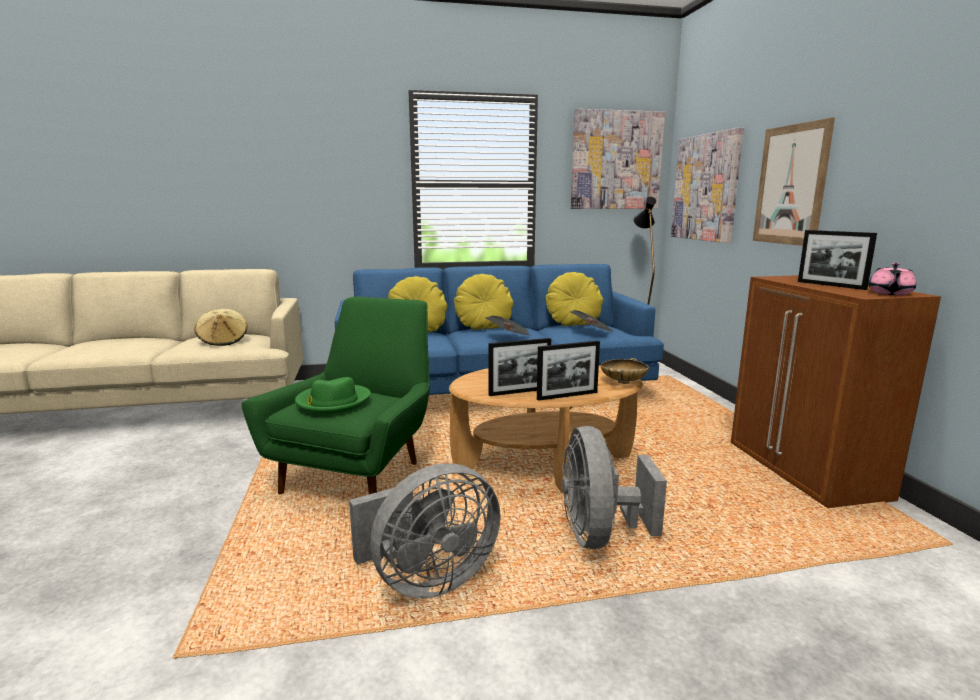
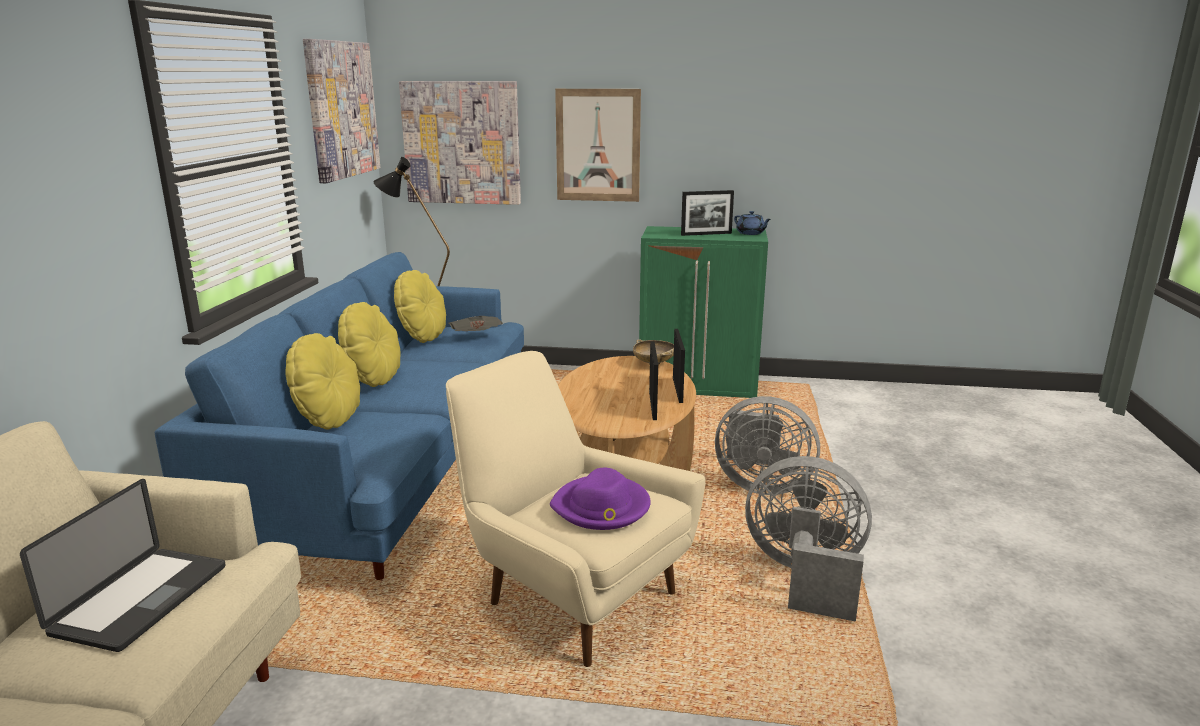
camera: 70 degrees left, 5 degrees up
(223, 341) = (141, 600): beige hat -> laptop
(332, 402) = (601, 507): green hat -> purple hat
(359, 475) = (571, 597): green armchair -> beige armchair
(427, 580) = (805, 576): grey fan -> grey fan turned 60 degrees counterclockwise
(509, 338) = (450, 376): newspaper -> none
(805, 470) = (698, 384): brown cabinet -> green cabinet
(890, 293) = (750, 233): pink teapot -> blue teapot

